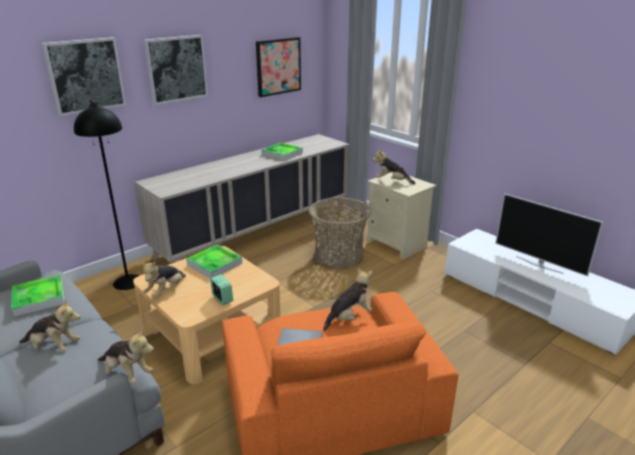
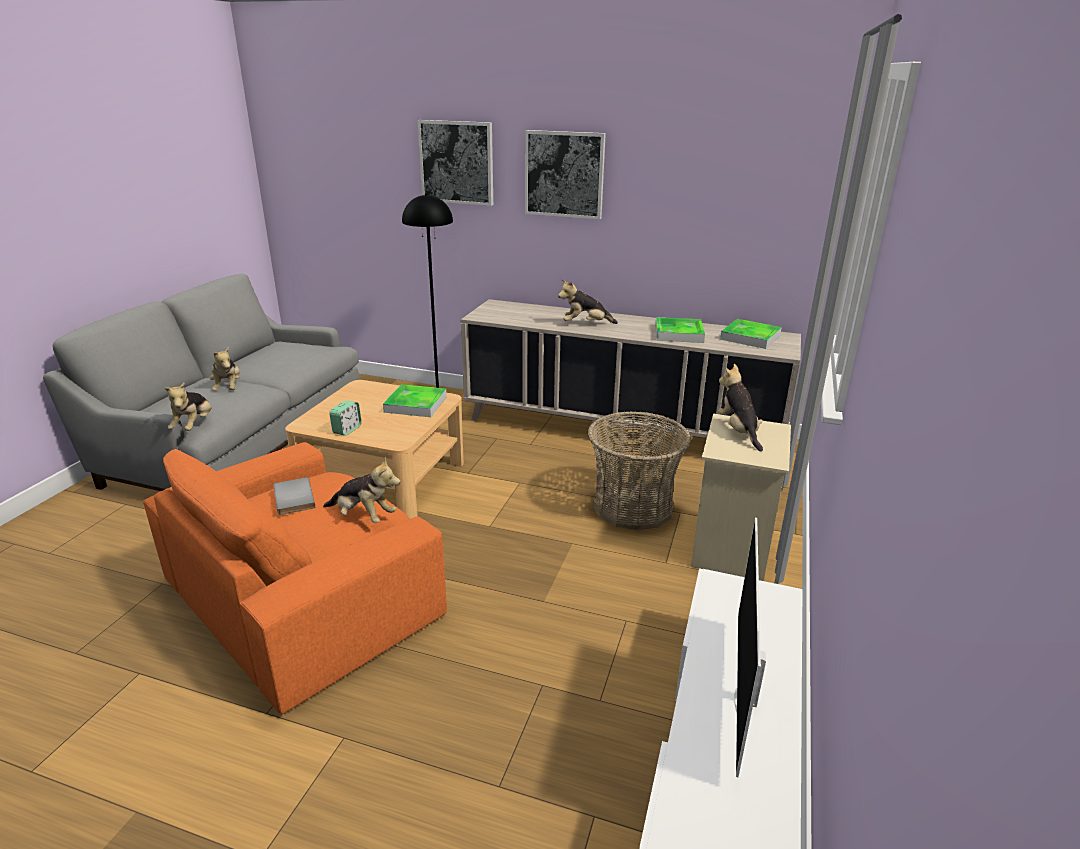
camera: 60 degrees right, 0 degrees up
(39, 298) = (288, 355): tray -> tray (750, 337)
(166, 291) = (343, 400): plush toy -> plush toy (585, 324)
(278, 66) = (735, 201): picture -> none

